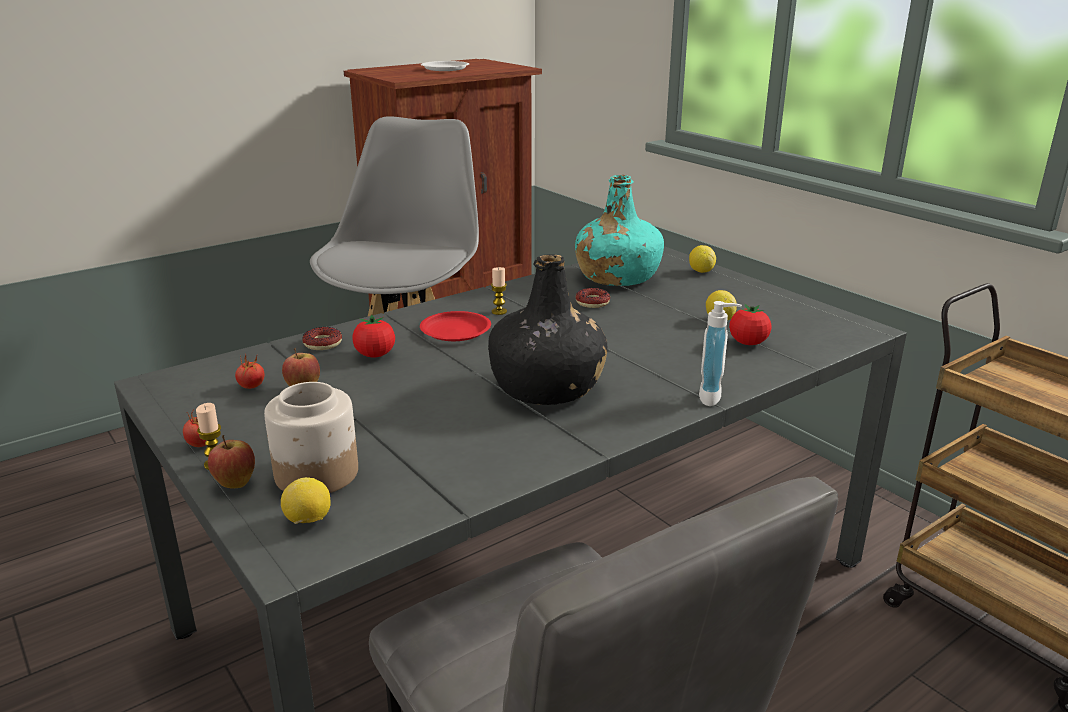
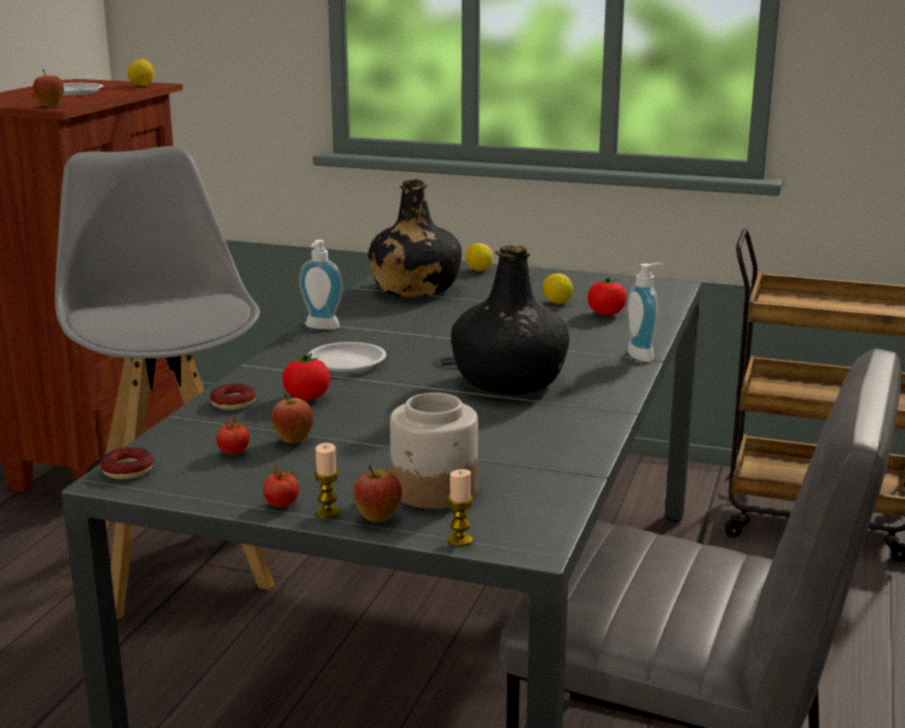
camera: 35 degrees left, 5 degrees down
(308, 521) = (492, 518): lemon -> lemon (142, 86)
(399, 77) = (50, 106): none -> apple
(455, 331) = (346, 362): red plate -> white plate
(489, 295) = (320, 327): none -> soap dispenser
(499, 311) = (357, 338): candle -> candle (460, 540)
(592, 302) = (429, 313): donut -> donut (128, 470)
(617, 277) = (414, 289): turquoise bottle -> black bottle

